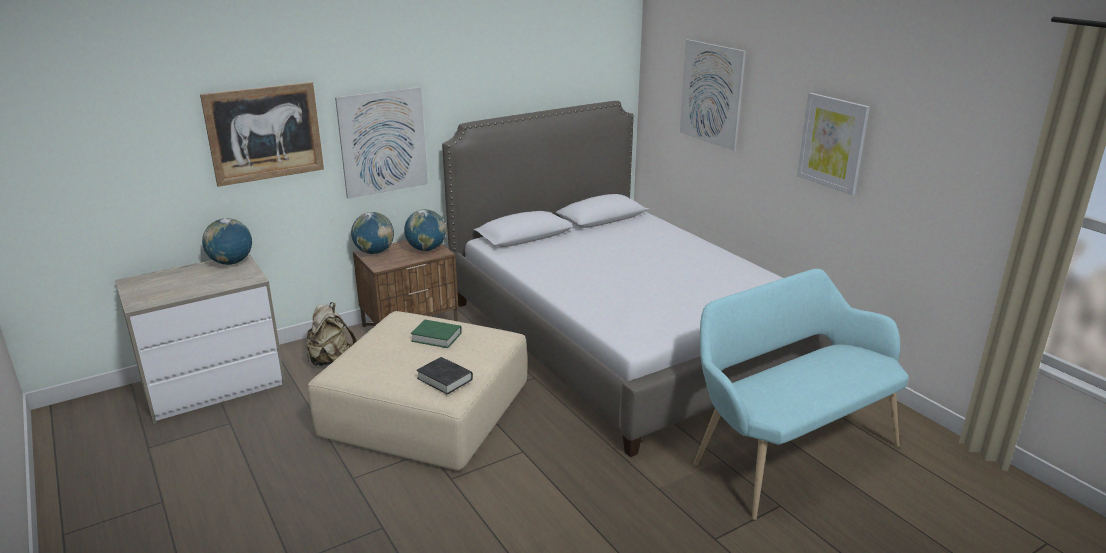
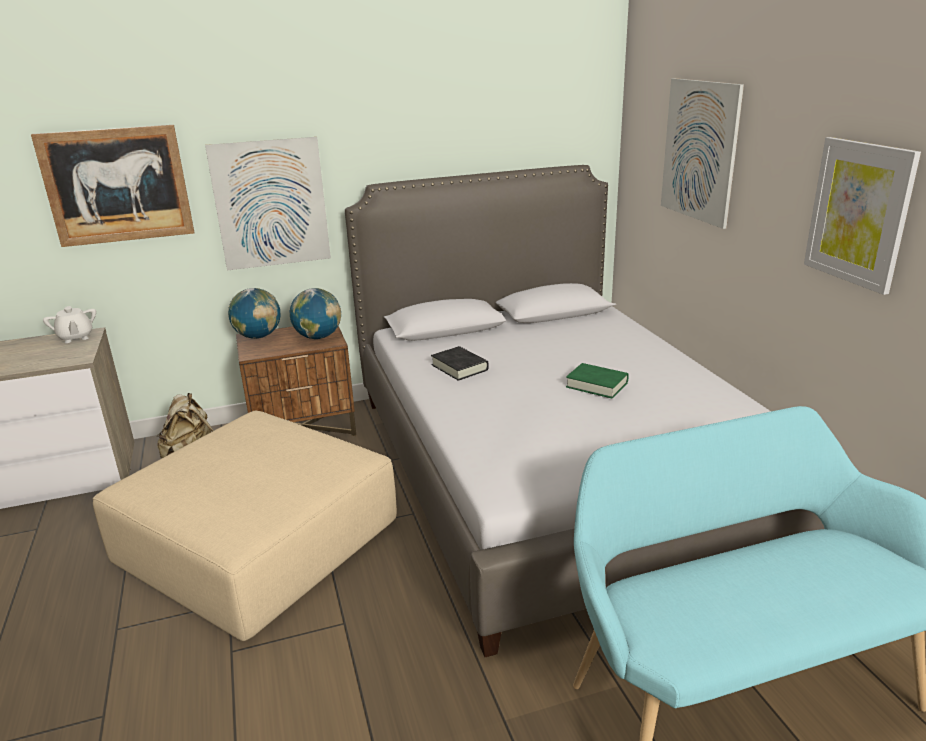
camera: 15 degrees right, 0 degrees up
(231, 262) = (75, 337): globe -> white teapot
(436, 337) = (273, 451): green book -> green book (597, 385)
(445, 379) = (244, 512): black book -> black book (459, 367)

